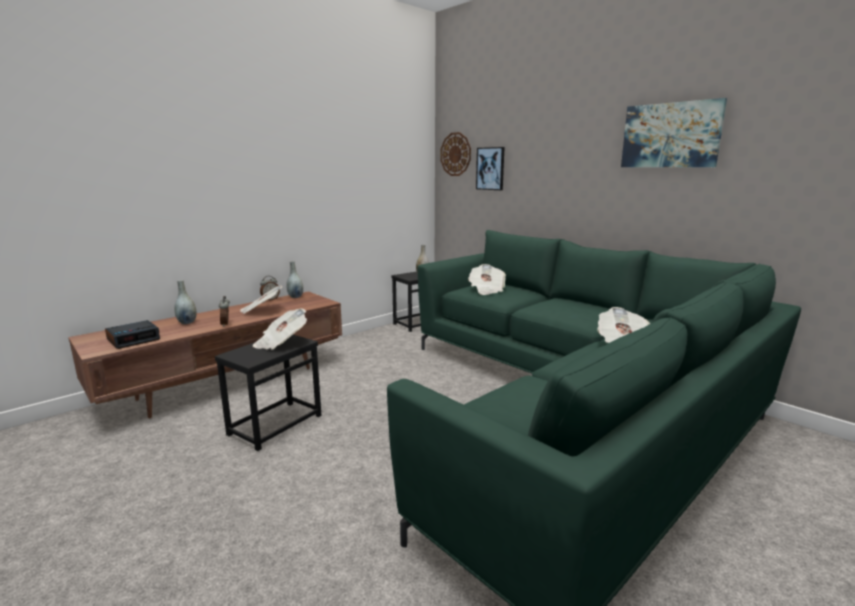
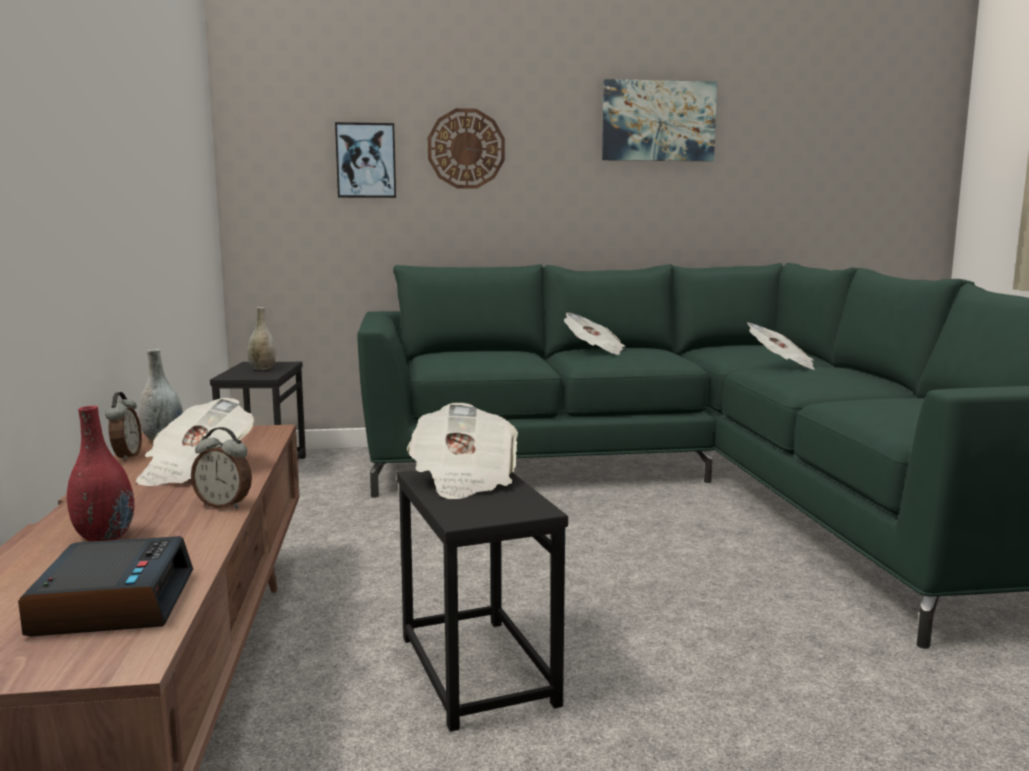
camera: 55 degrees left, 5 degrees down
(187, 322) = (104, 537): grey vase -> red vase
(455, 154) = (276, 132): wall clock -> wall clock (466, 149)
(486, 290) = (473, 357): newspaper -> newspaper (595, 351)

